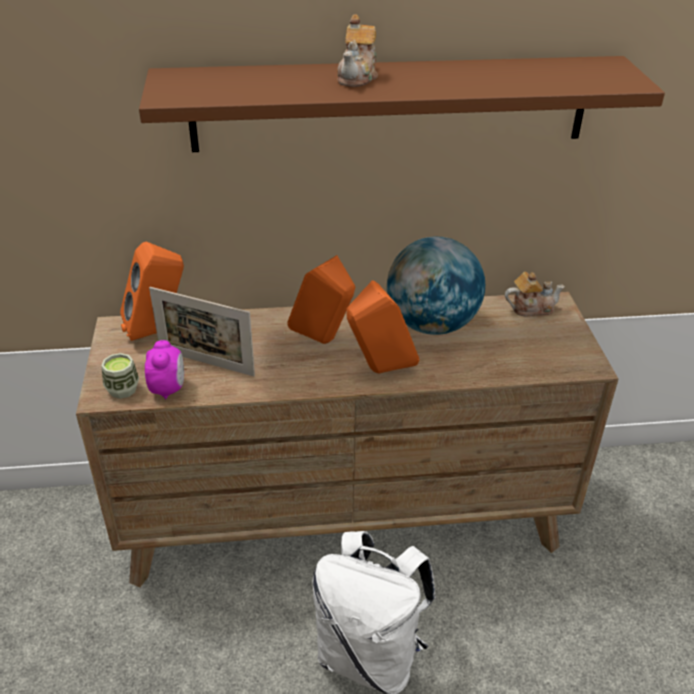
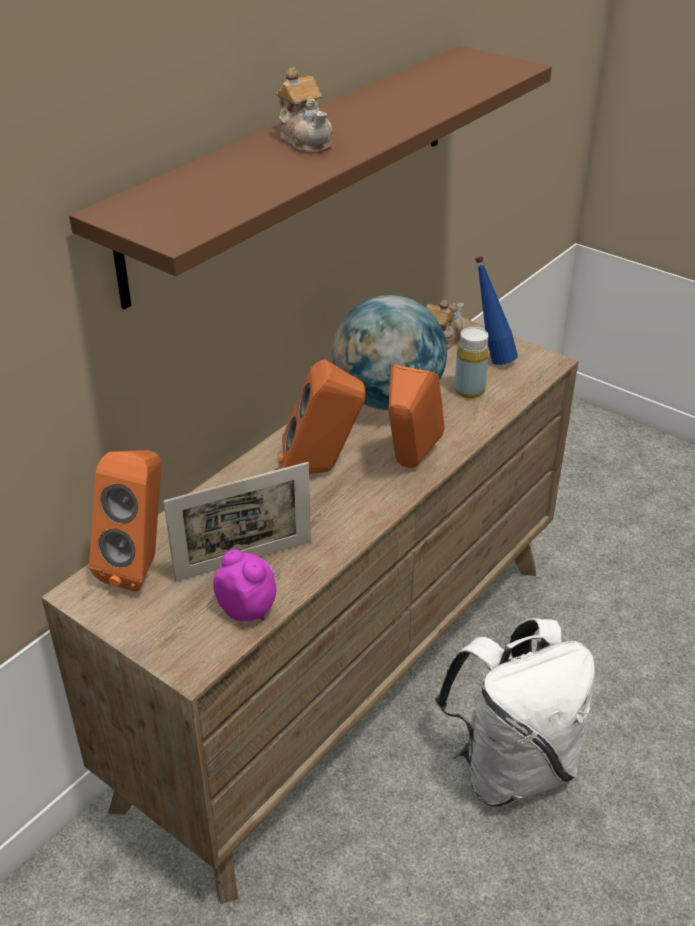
camera: 45 degrees left, 0 degrees up
(122, 389) = (202, 643): cup -> none
(497, 350) = (469, 390): none -> yellow bottle
(549, 339) = (491, 358): none -> blue bottle

